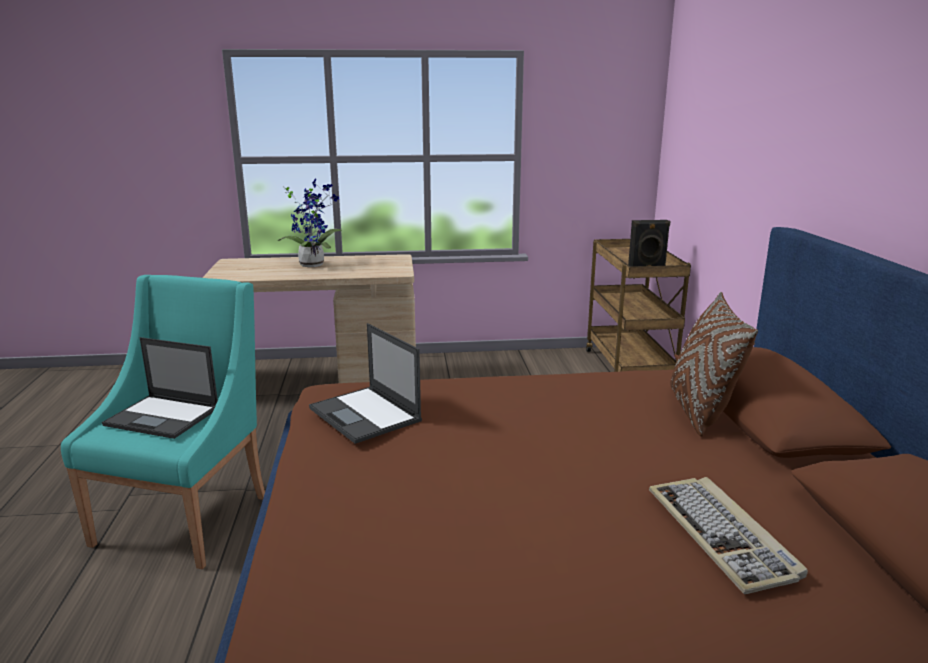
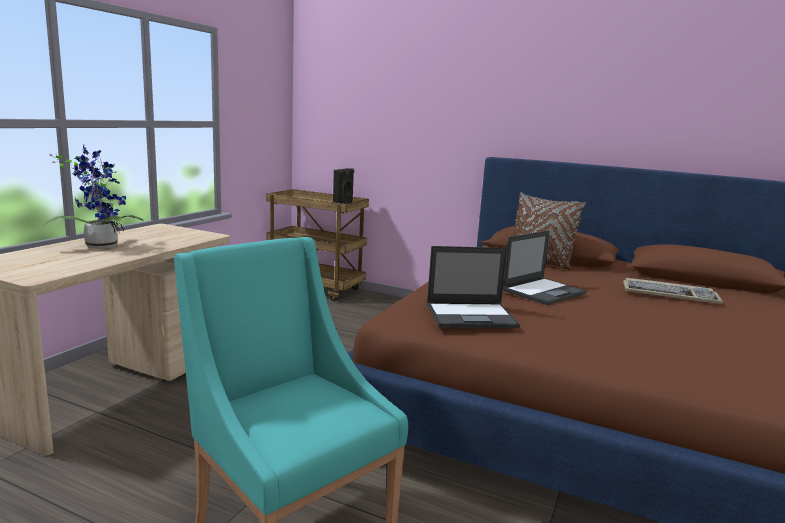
camera: 60 degrees left, 5 degrees down
(164, 417) = (300, 405): laptop -> laptop (544, 291)

